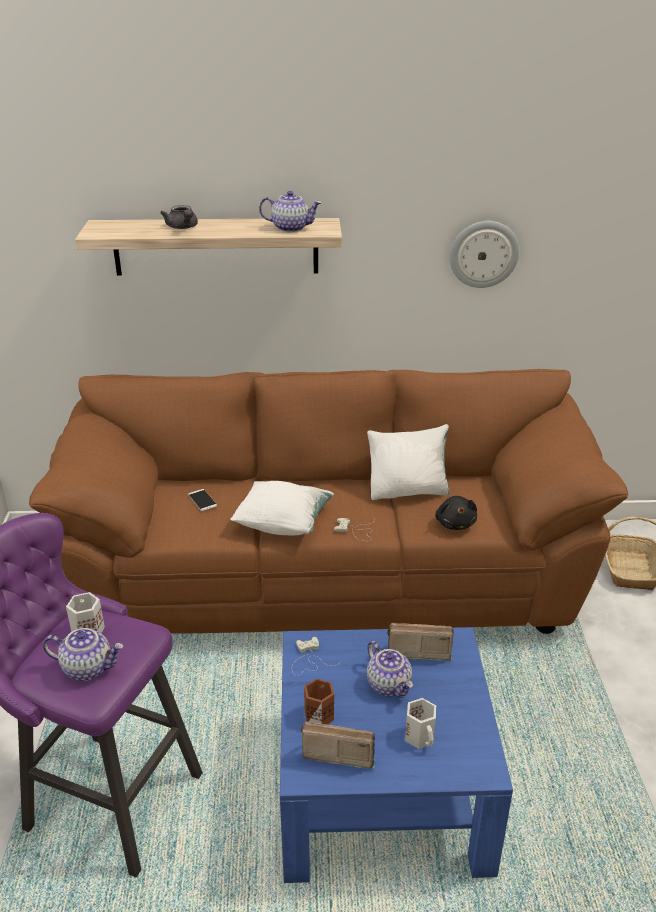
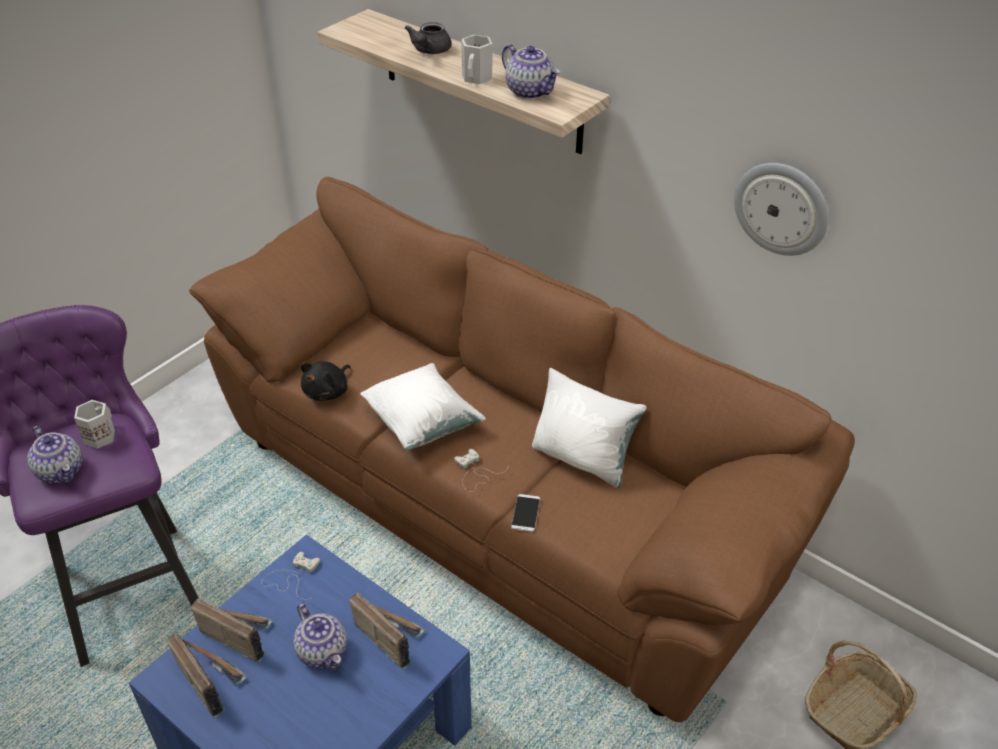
camera: 40 degrees right, 10 degrees up
(202, 500) = (378, 357): phone -> phone (525, 513)
(318, 714) = (237, 634): brown mug -> radio
(389, 685) = (323, 651): teapot -> teapot turned 45 degrees counterclockwise
(421, 736) = (287, 721): white mug -> white mug (477, 77)
(455, 523) = (584, 526): black plush toy -> black plush toy (328, 391)

